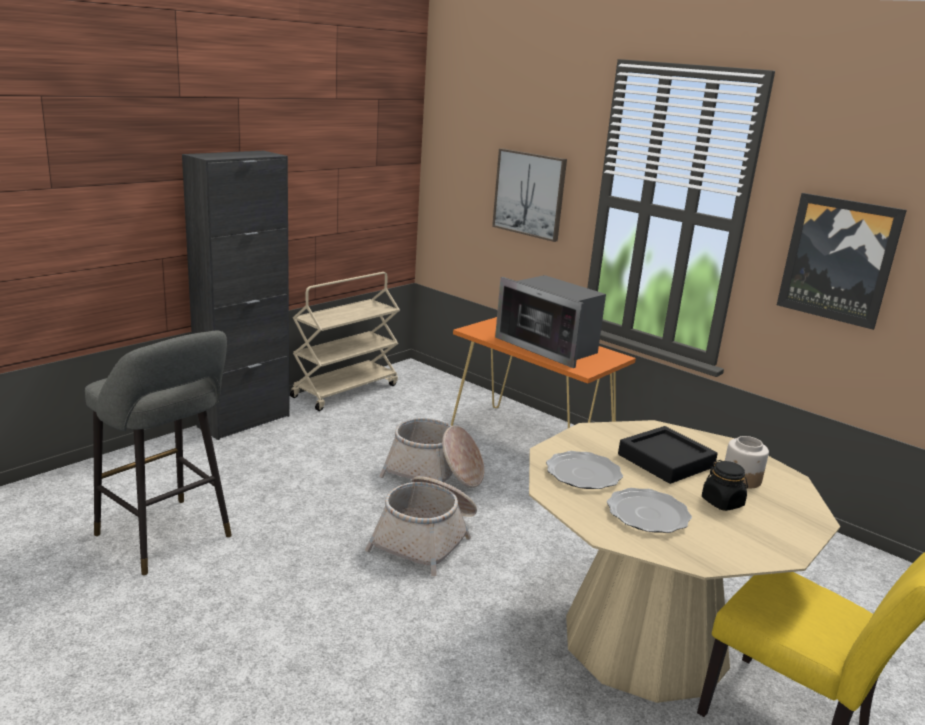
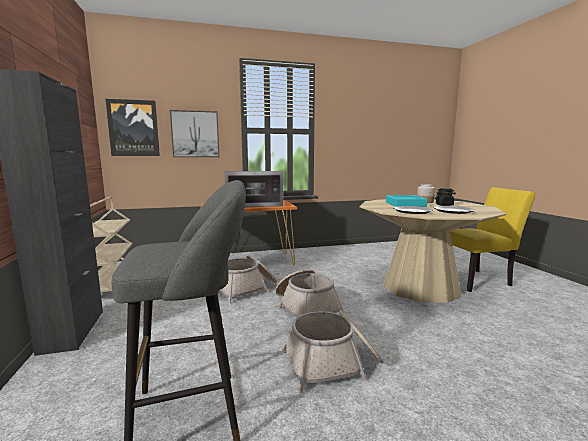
camera: 55 degrees left, 10 degrees down
(301, 596) = (333, 363): none -> basket
(665, 461) = (405, 204): black tray -> turquoise tray
(838, 260) = (352, 137): picture -> picture (133, 128)

